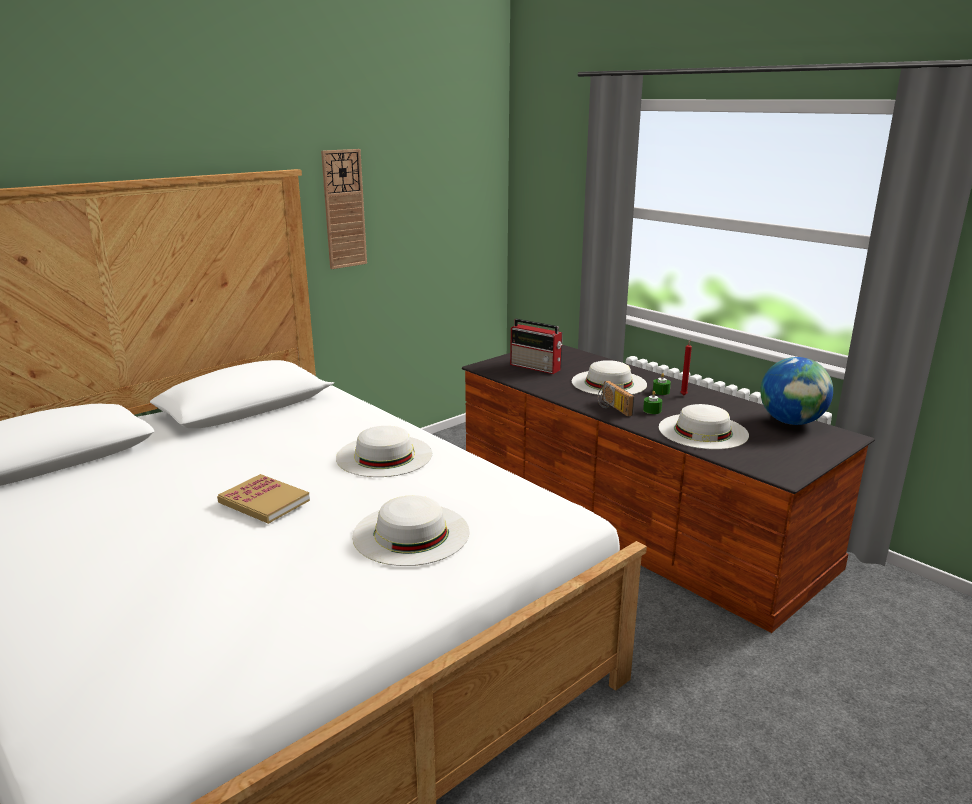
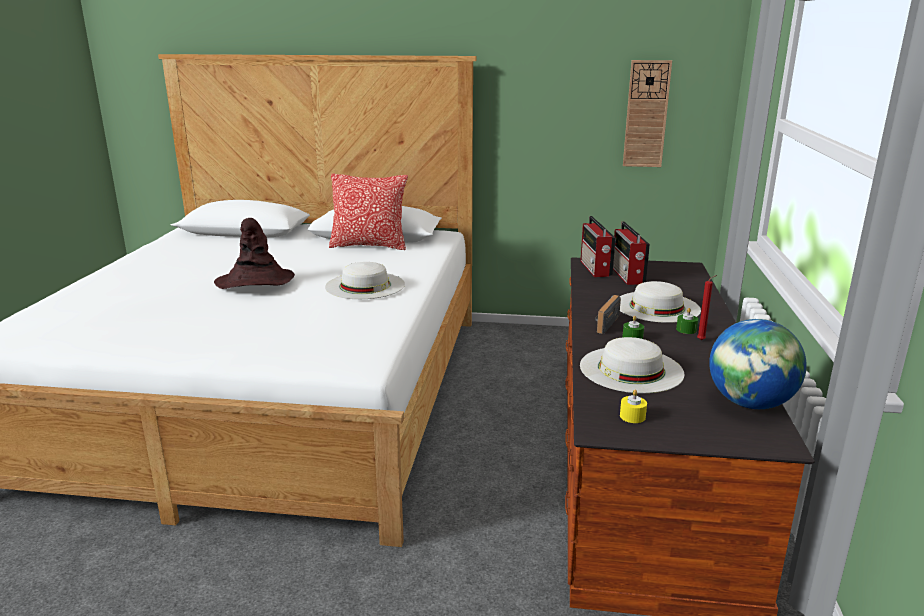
camera: 50 degrees right, 0 degrees up
(264, 502) = (255, 281): book -> brown hat
(269, 418) = (369, 246): none -> pillow
(344, 209) = (524, 95): wall clock -> wall clock (646, 114)
(411, 533) = (268, 326): white hat -> none
(503, 369) = (595, 268): none -> radio
(775, 459) = (632, 416): none -> yellow candle

